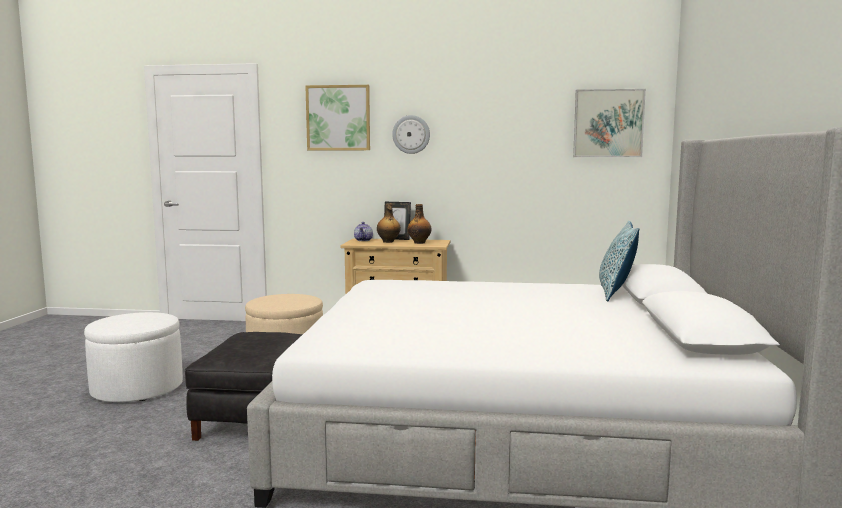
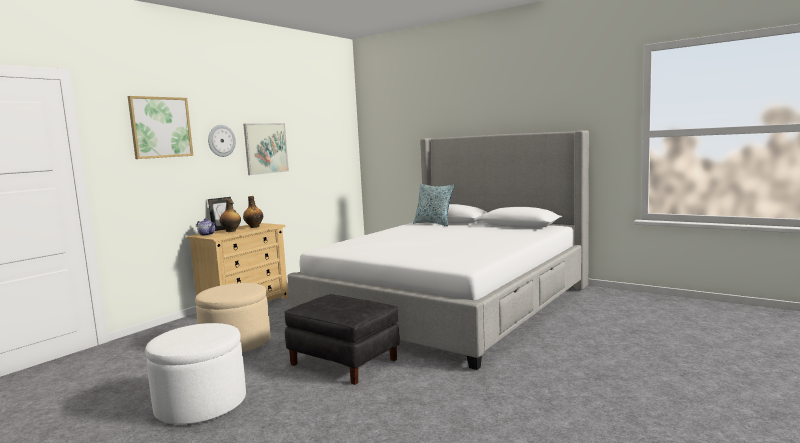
camera: 60 degrees left, 0 degrees up
(608, 123) = (332, 130): picture -> picture (266, 148)

